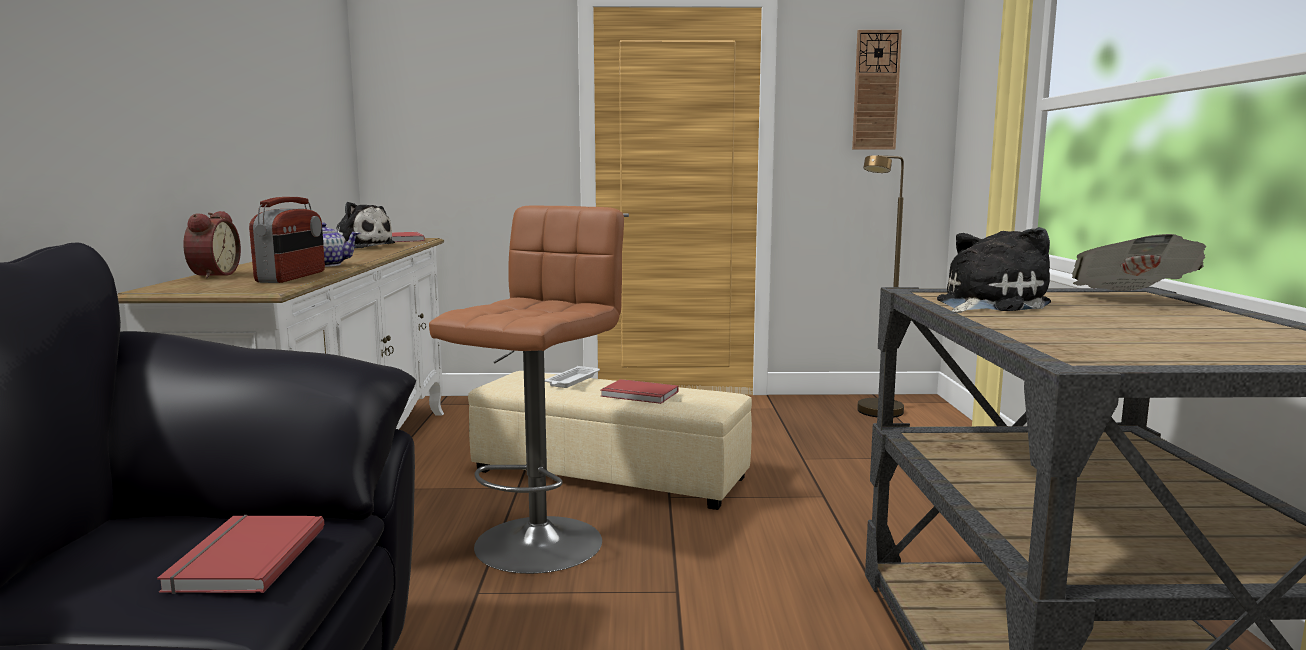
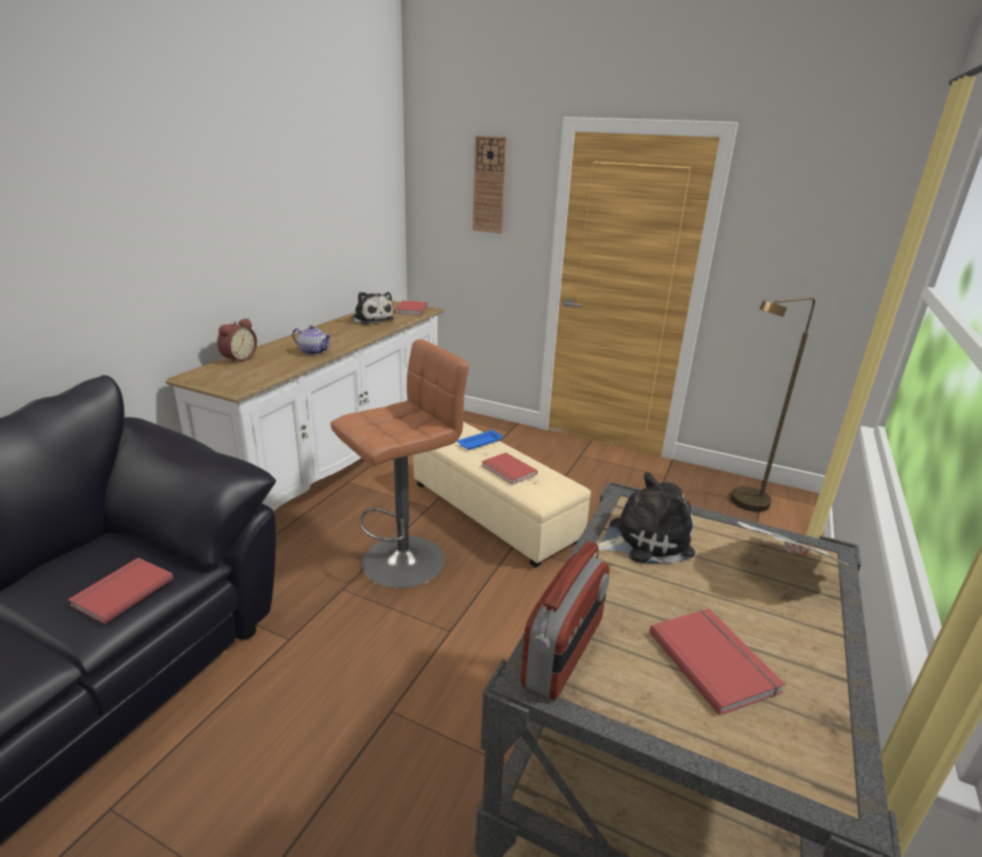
camera: 25 degrees right, 15 degrees up
(292, 277) = (272, 370): radio -> radio (564, 652)
(571, 381) = (479, 443): white tray -> blue tray
(876, 90) = (818, 223): wall clock -> wall clock (489, 185)
(1190, 335) = (714, 660): none -> red book

